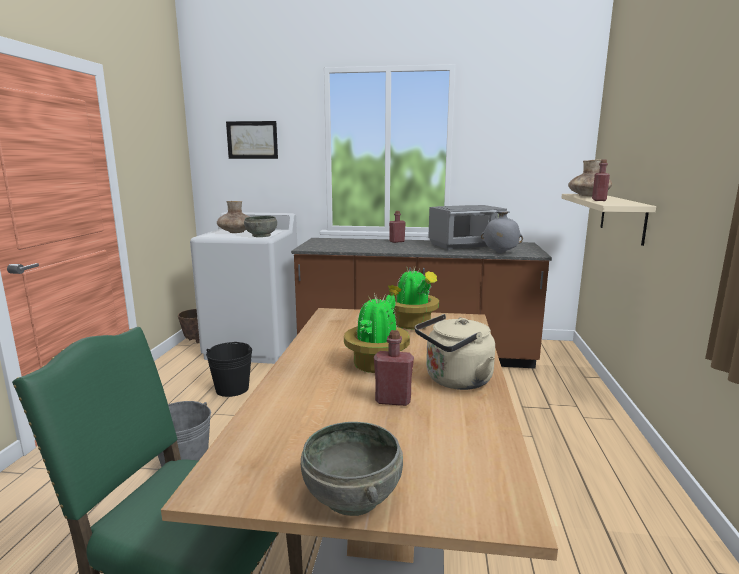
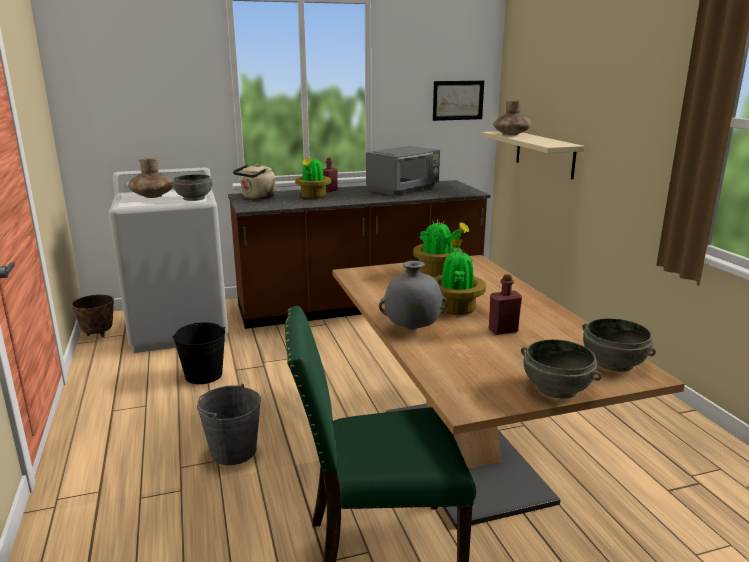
camera: 25 degrees left, 5 degrees up
(252, 140) = (138, 79): picture -> picture (458, 100)
(374, 244) = (313, 196): none -> potted plant
(455, 381) = (526, 309): beige kettle -> beige kettle (257, 197)
(482, 480) = (614, 363): none -> grey bowl
(500, 253) = (444, 195): grey vase -> grey vase (412, 329)
(599, 200) = (531, 140): red bottle -> none

